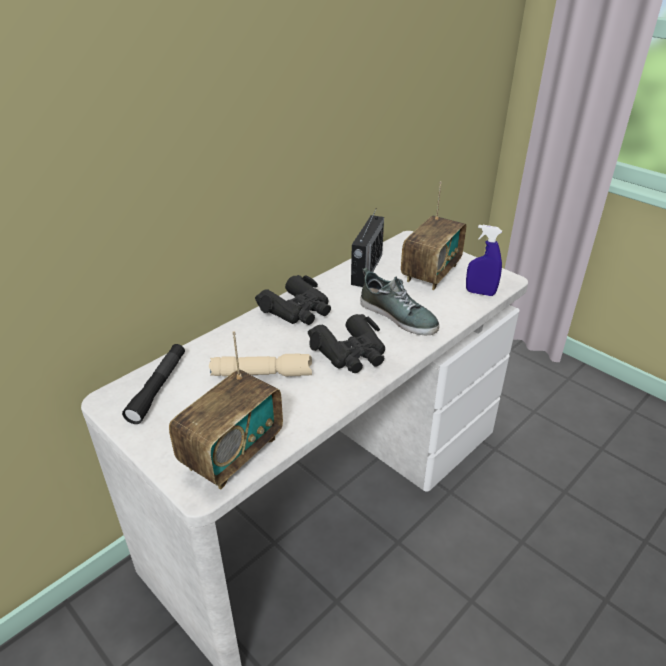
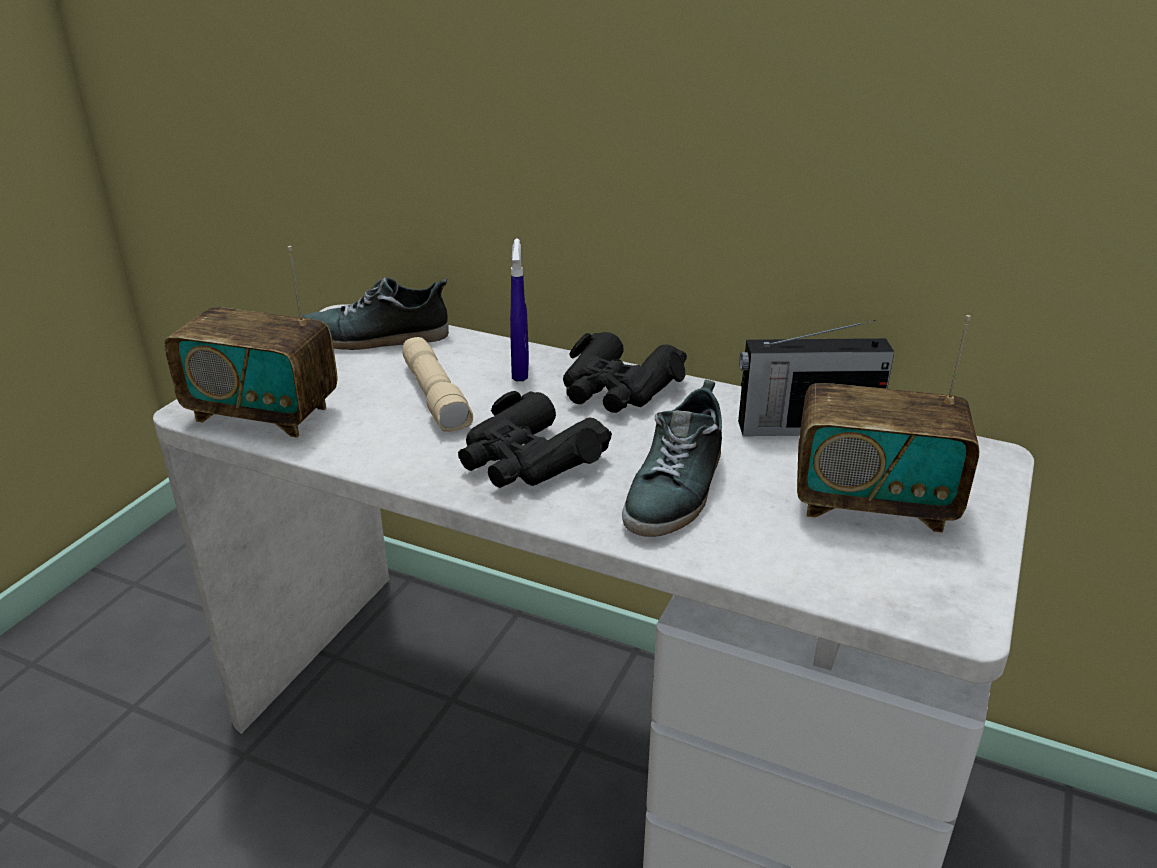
camera: 70 degrees right, 5 degrees down
(158, 388) = (375, 337): black flashlight -> shoe
(480, 293) = (855, 582): blue spray bottle -> blue spray bottle (520, 371)

